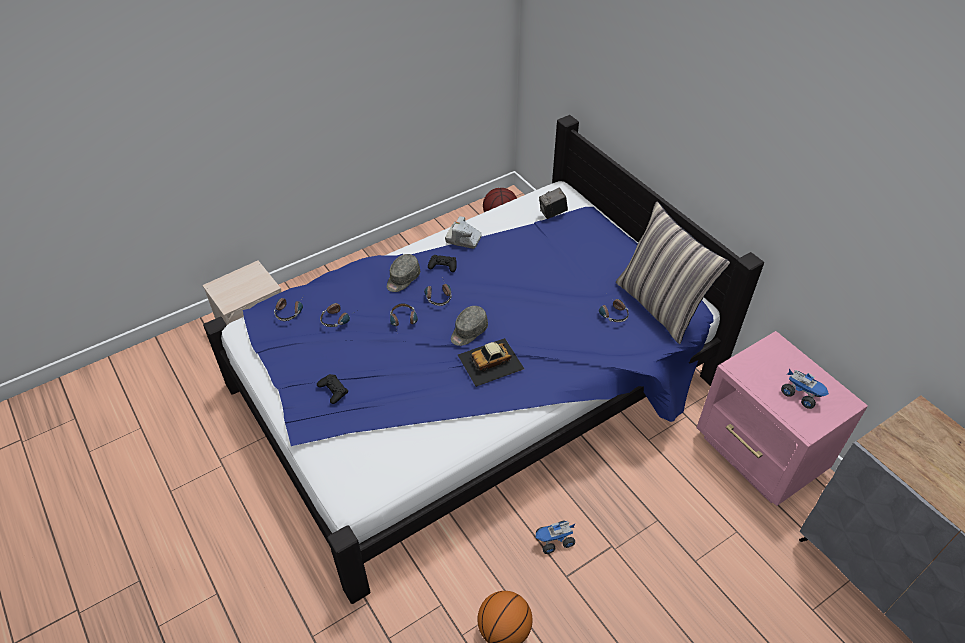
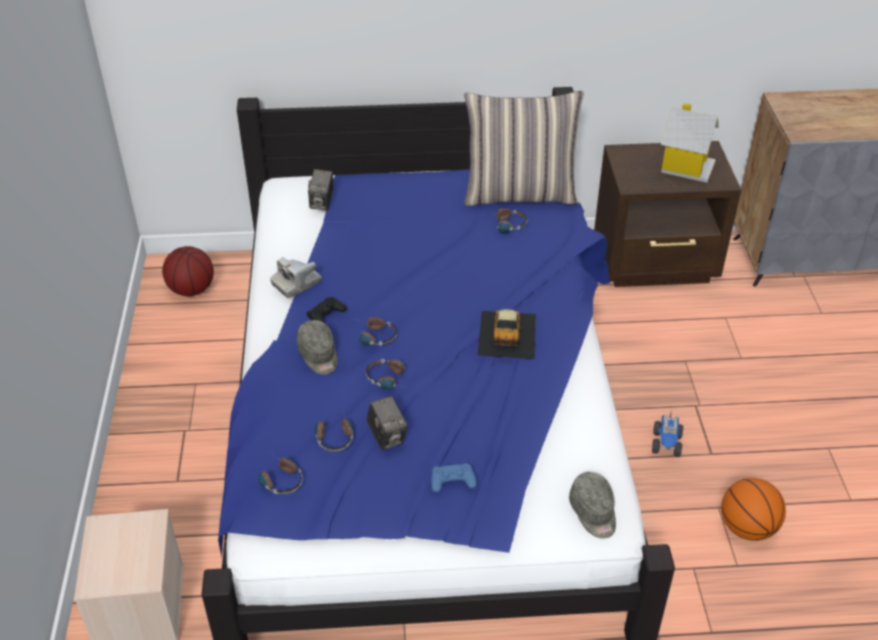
camera: 60 degrees left, 5 degrees down
(333, 390) = (452, 481): black game controller -> blue game controller
(352, 342) = (387, 436): none -> camera
(468, 332) = (450, 334): grey cap -> grey cap (593, 513)
(759, 455) = (656, 264): pink nightstand -> brown nightstand
(801, 394) = (685, 166): toy truck -> toy house

